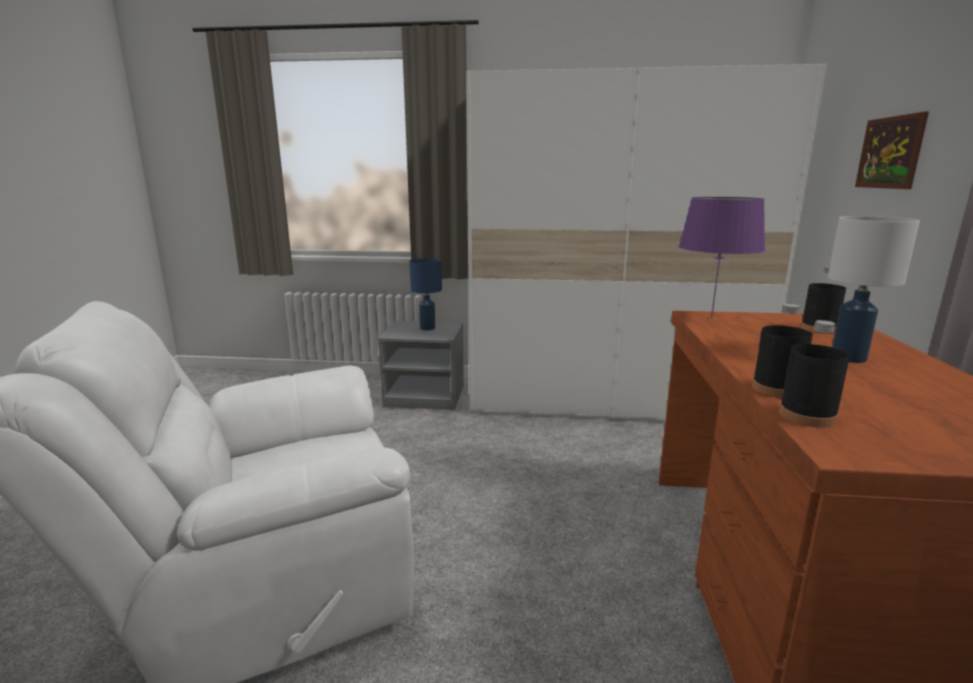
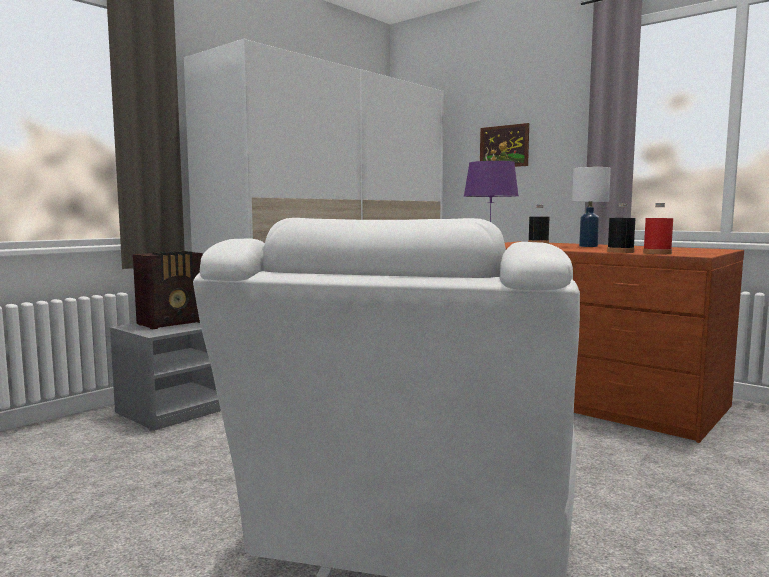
camera: 55 degrees left, 10 degrees down
(428, 328) = (173, 323): blue table lamp -> radio
(807, 416) = (657, 253): black bottle -> red bottle

